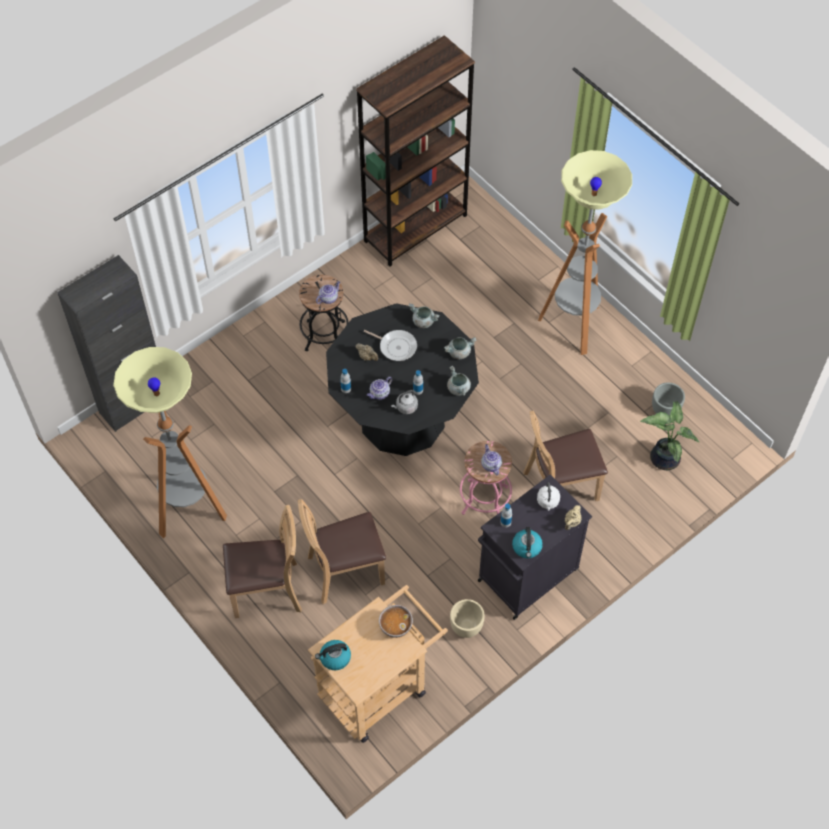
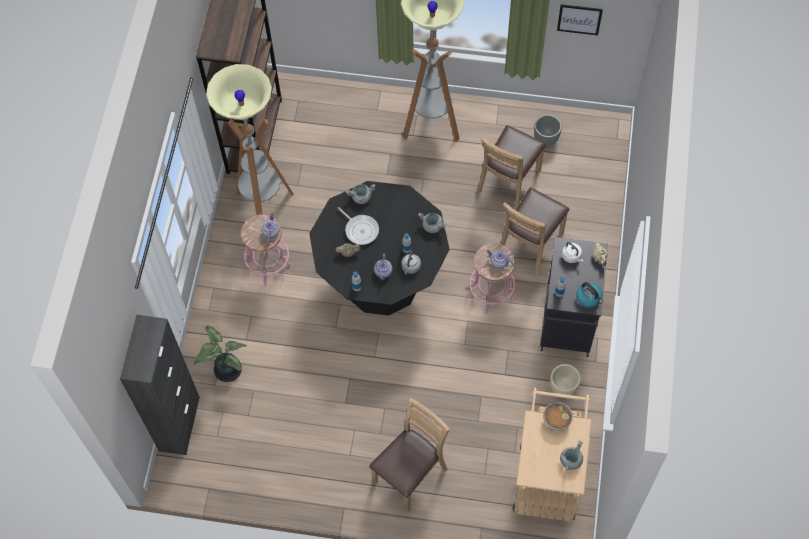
camera: 40 degrees left, 5 degrees up
(189, 511) = (299, 466): floor lamp -> floor lamp (264, 206)
(325, 335) = (268, 264): black stool -> pink stool
(334, 658) = (539, 475): kettle -> none
(345, 571) = (448, 417): brown chair -> brown chair (509, 182)
(396, 346) = (360, 230): frying pan -> frying pan turned 60 degrees clockwise
(459, 352) = (407, 200): grey cooking pot -> grey cooking pot (570, 460)
(663, 457) = (575, 172): potted plant -> potted plant (226, 370)
(743, 297) = (579, 19): none -> picture

